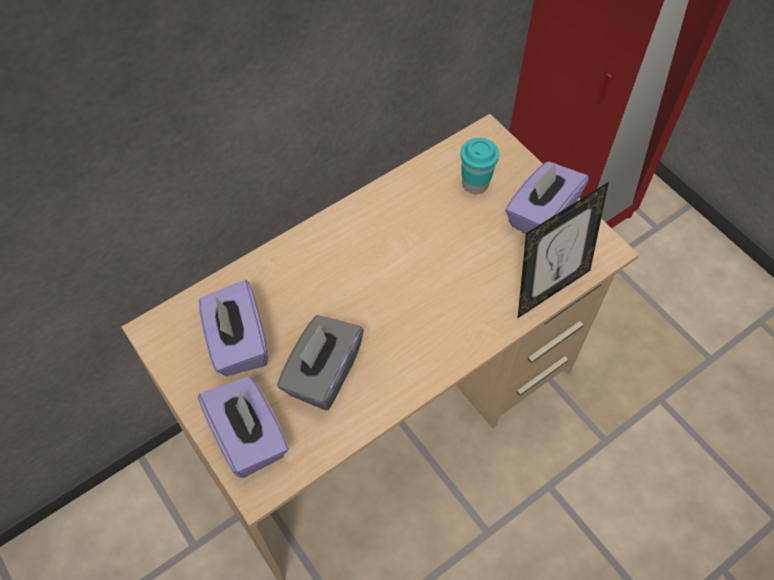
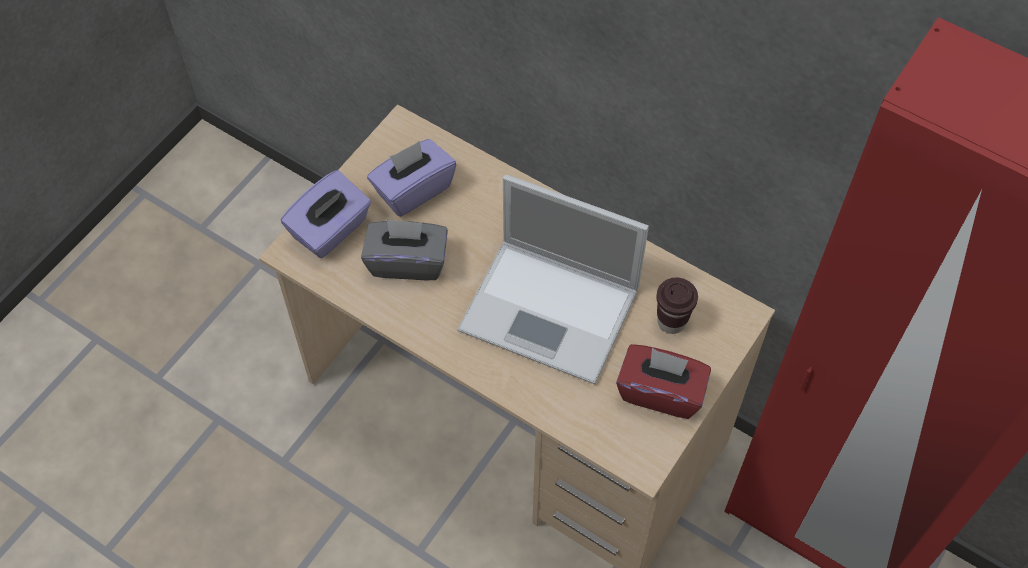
camera: 70 degrees right, 0 degrees up
(429, 267) = (552, 310): none -> laptop
(475, 184) = (671, 321): turquoise cup -> brown cup
(541, 215) = (660, 392): purple tissue box -> red tissue box
(549, 288) = (573, 421): picture frame -> none

